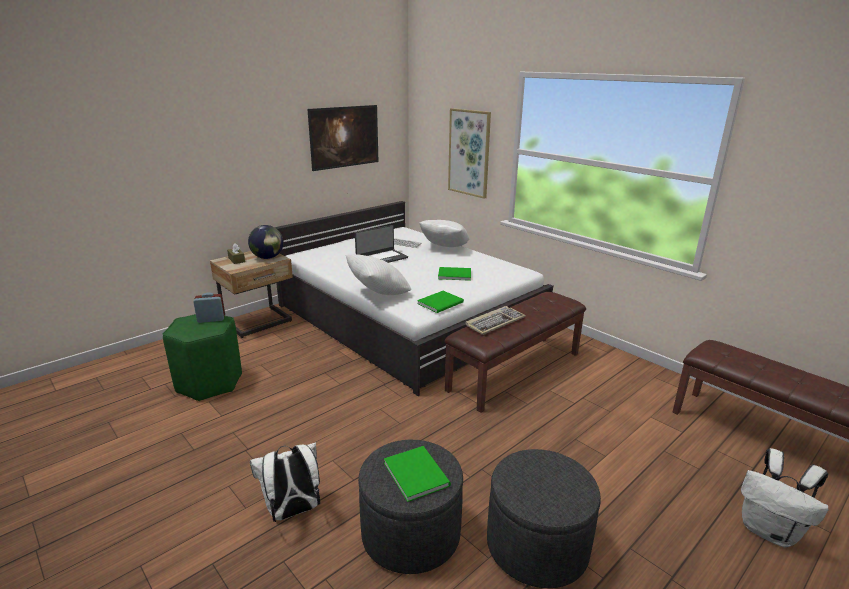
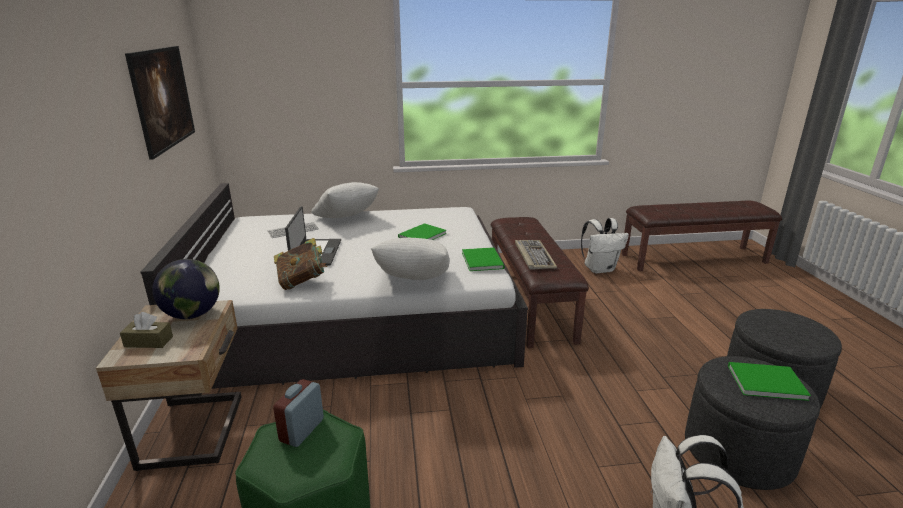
camera: 55 degrees left, 0 degrees up
(341, 268) = (302, 282): none -> book
(469, 153) = (327, 98): picture -> none
(770, 531) = (775, 300): white backpack -> white backpack (600, 269)

